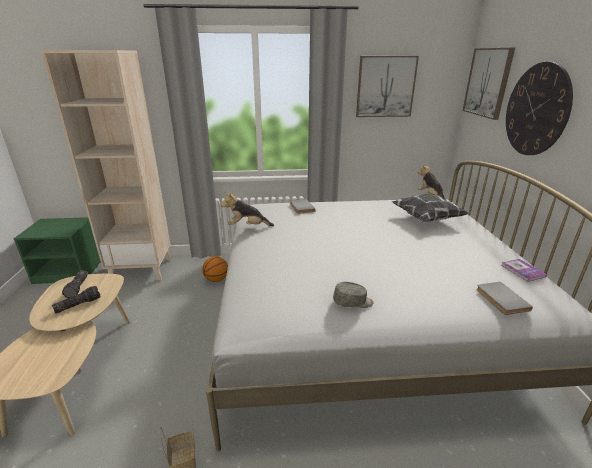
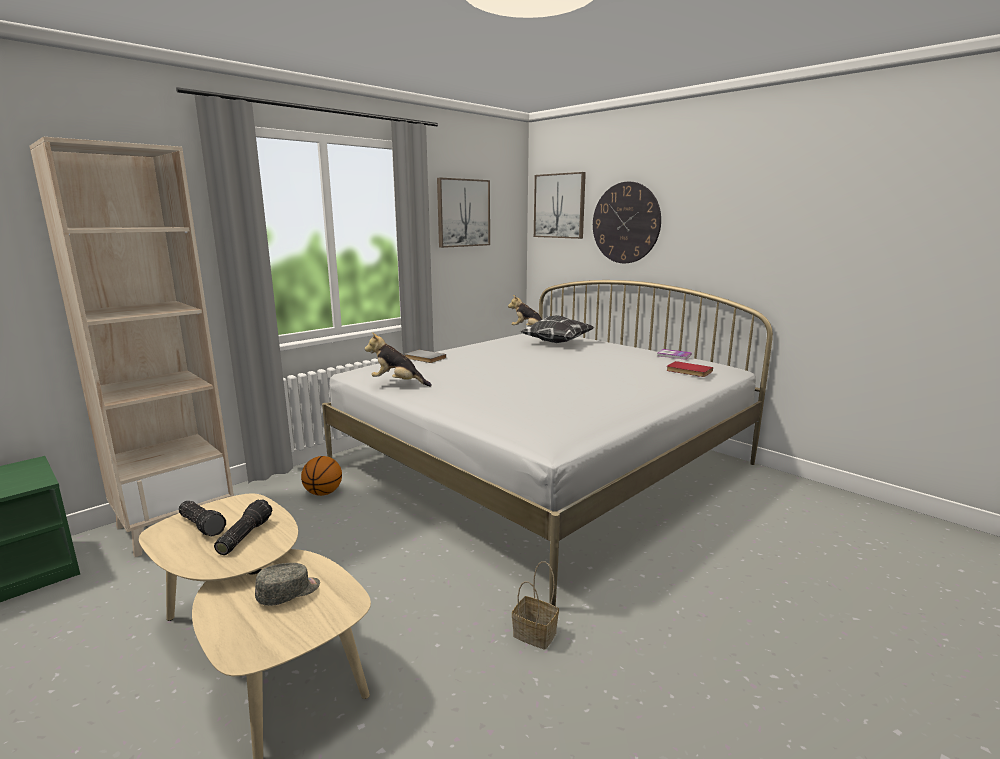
camera: 40 degrees left, 10 degrees down
(247, 227) = (398, 383): plush toy -> plush toy turned 60 degrees clockwise
(353, 302) = (606, 398): grey cap -> grey cap (289, 593)
(500, 299) = (688, 371): grey book -> red book

